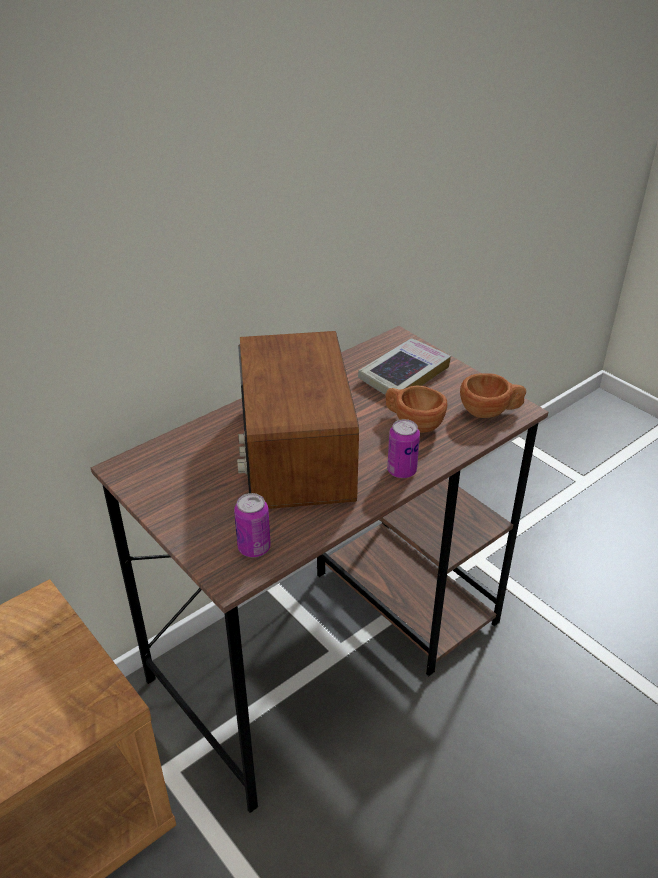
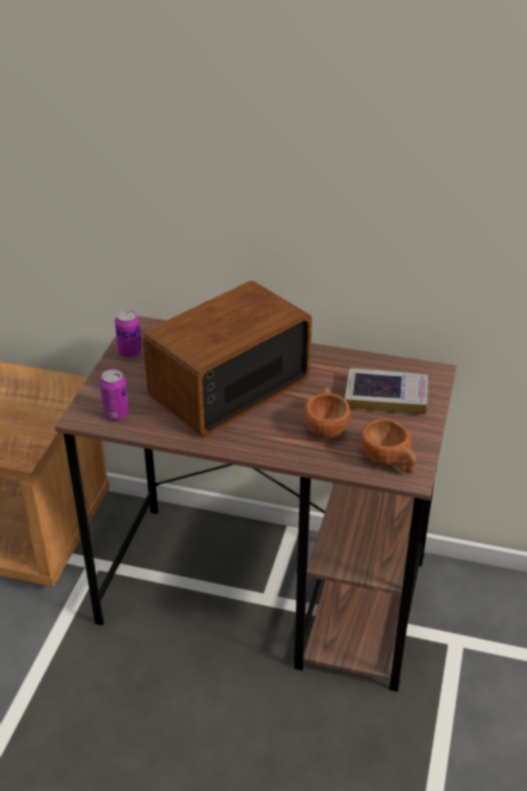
camera: 55 degrees right, 0 degrees up
(401, 471) = (261, 444): can -> can (130, 352)

